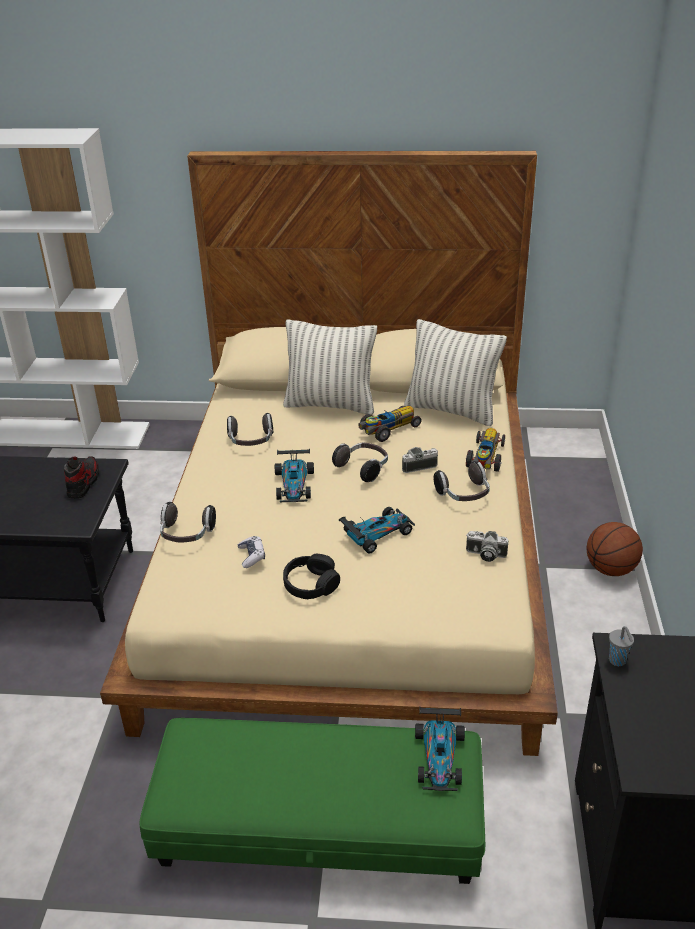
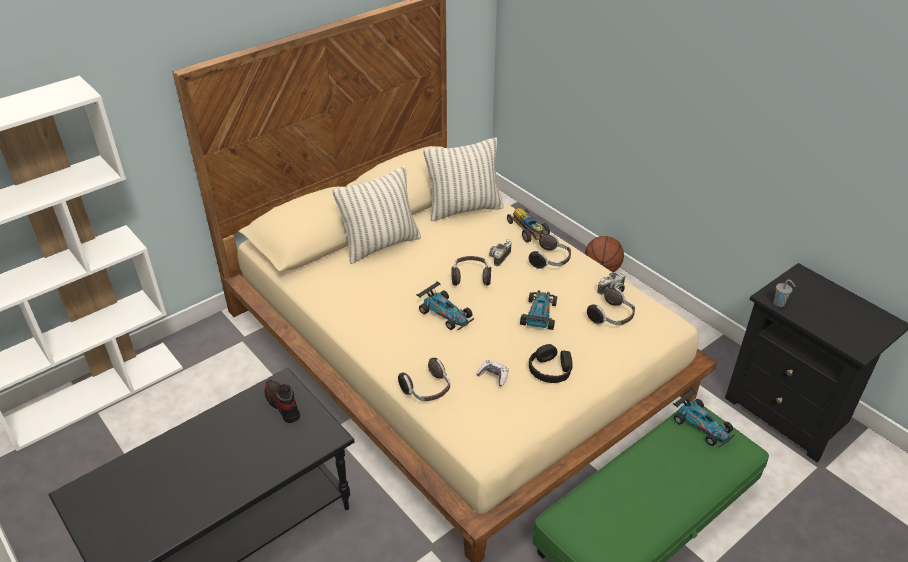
camera: 45 degrees left, 5 degrees up
(251, 441) = (366, 301): headphones -> headphones (612, 317)
(388, 429) = (445, 243): toy car -> none

